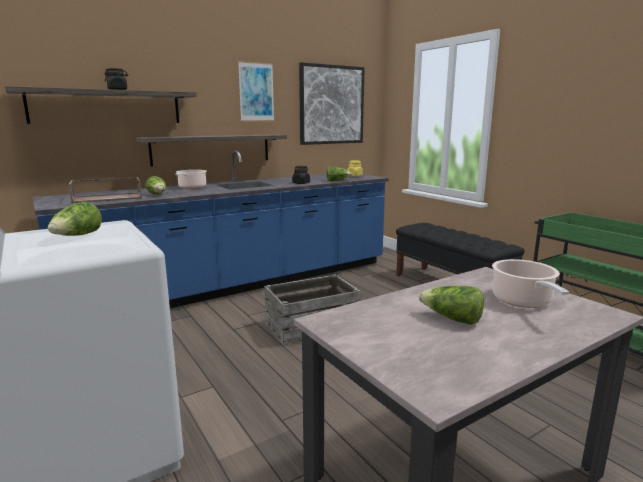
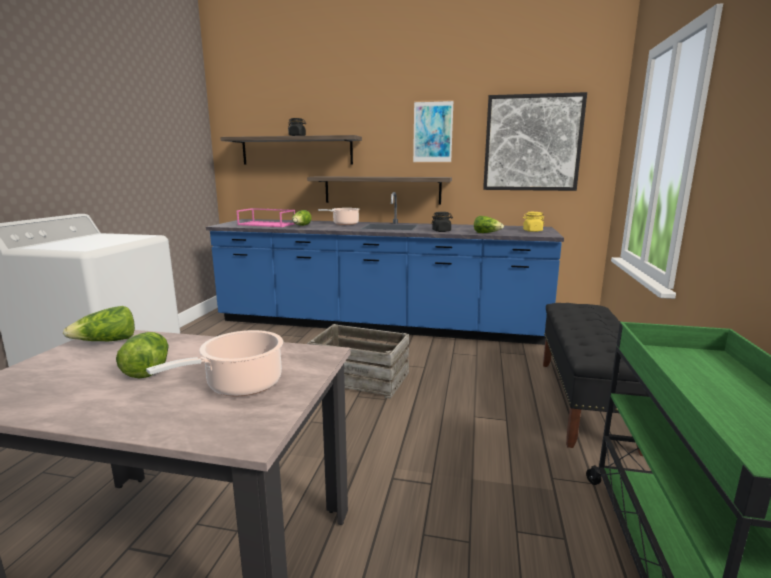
camera: 45 degrees right, 0 degrees up
(77, 236) = (101, 239): lettuce -> lettuce (107, 342)
(108, 198) = (267, 224): brown tray -> pink tray

